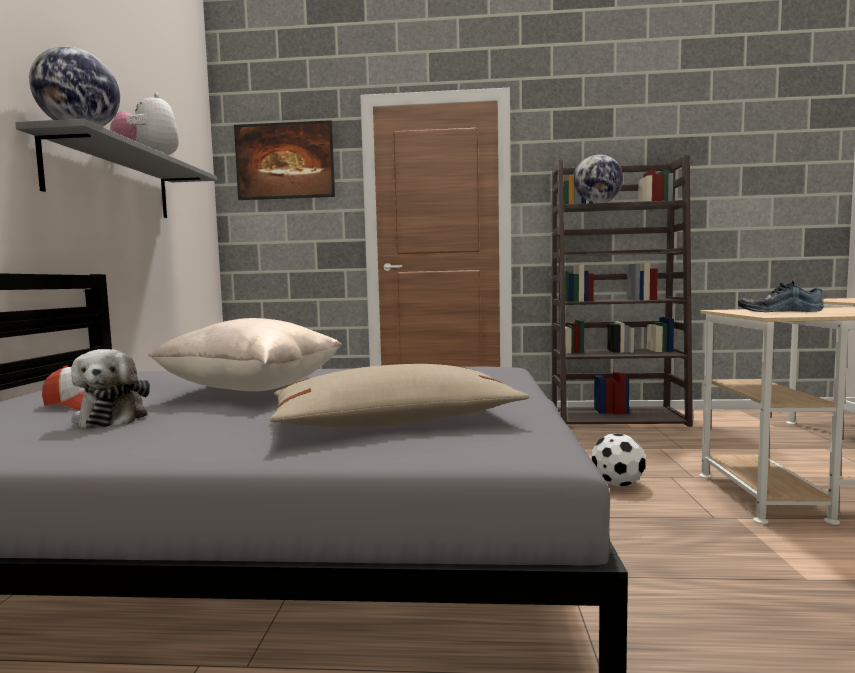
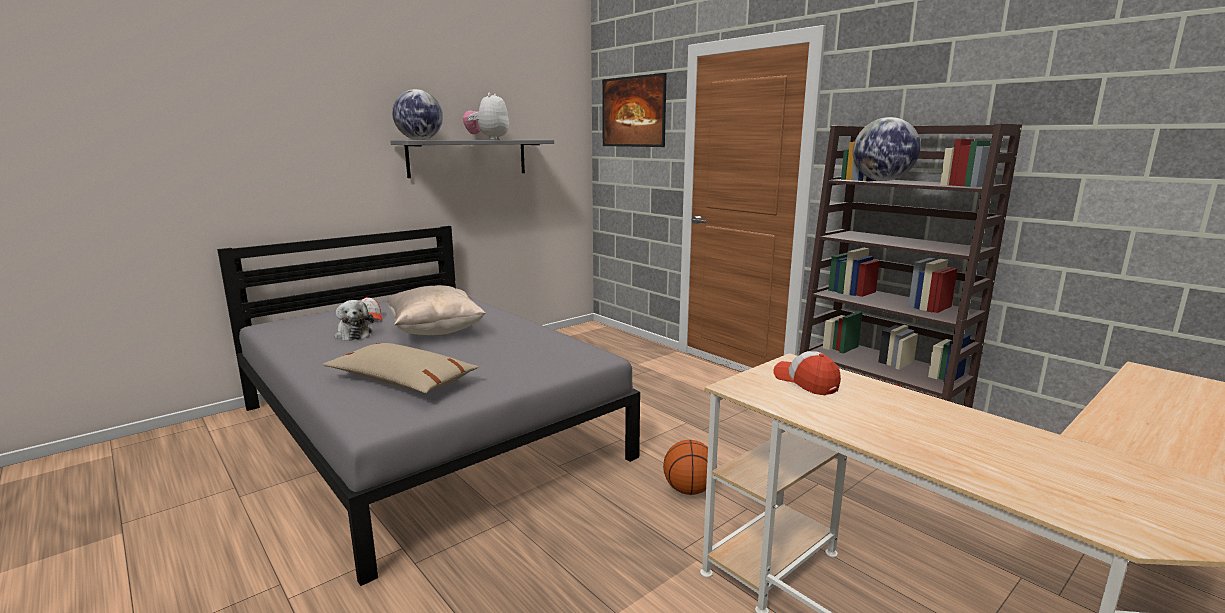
camera: 45 degrees right, 10 degrees up
(113, 418) = (353, 334): plush toy -> plush toy turned 60 degrees counterclockwise
(617, 484) = (689, 490): football -> basketball
(778, 311) = (806, 382): shoe -> cap

